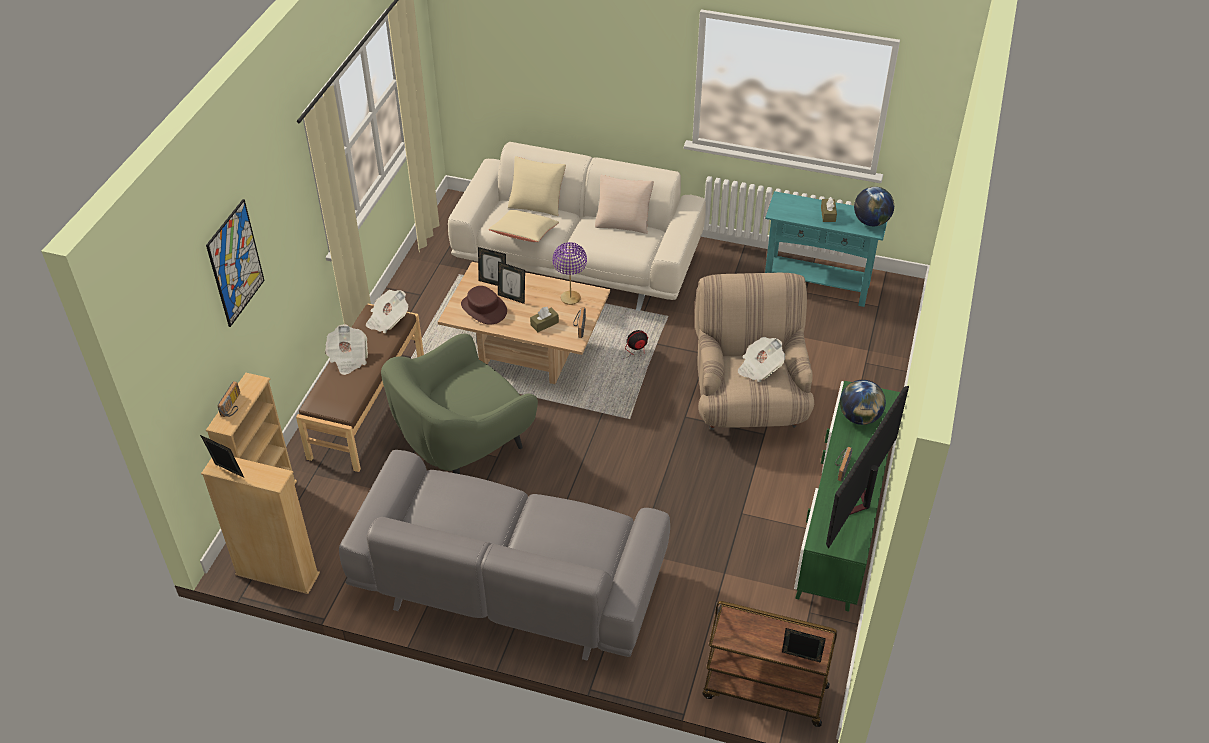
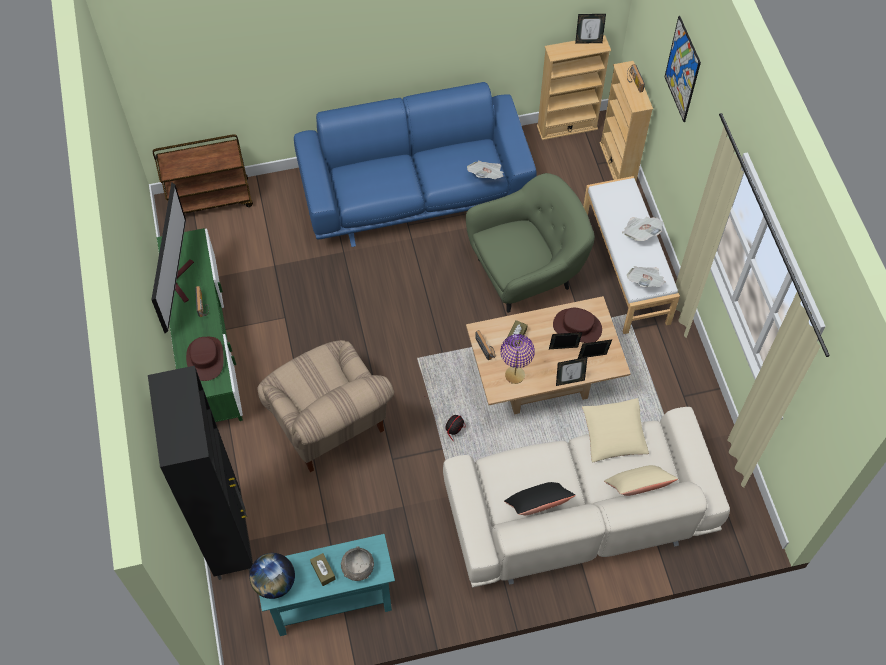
camera: 150 degrees right, 15 degrees up
(366, 406) = (626, 268): brown bench -> white bench
(463, 445) = (526, 272): green armchair -> green armchair turned 45 degrees clockwise
(509, 582) = (416, 191): grey sofa -> blue sofa
(623, 221) = (537, 507): beige pillow -> black pillow
(759, 368) = (313, 383): newspaper -> newspaper (486, 176)
(799, 206) = (357, 568): none -> grey bowl
(800, 660) = (176, 155): picture frame -> picture frame (569, 381)
(859, 417) = (205, 358): globe -> brown hat
(884, 358) = (230, 538): none -> black cabinet

